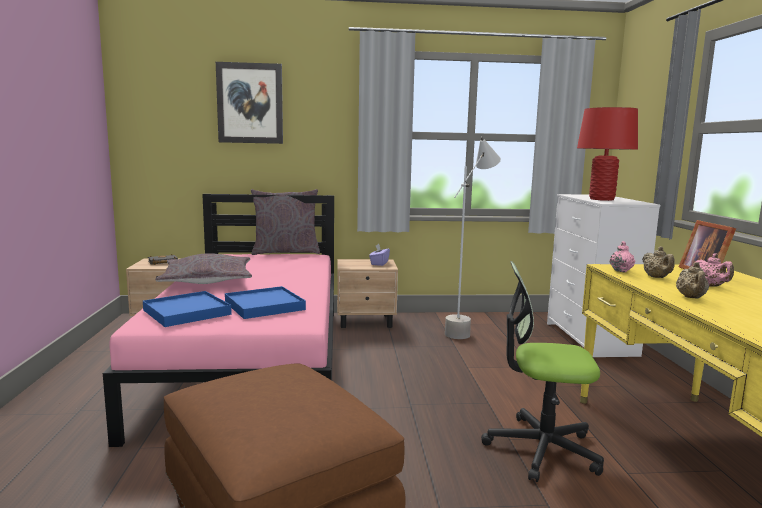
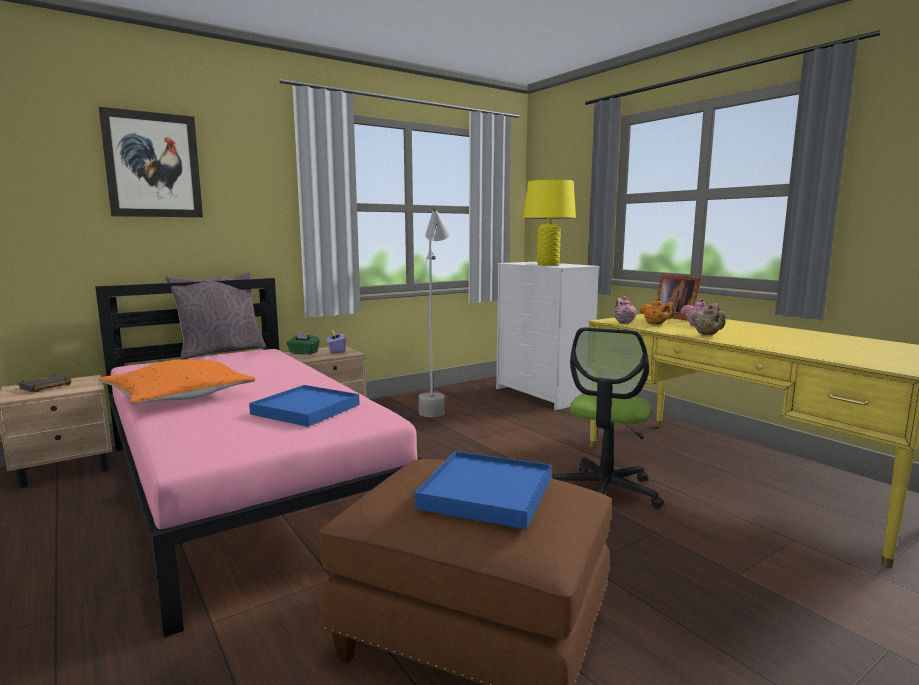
camera: 30 degrees left, 0 degrees up
(187, 312) = (222, 433): blue tray -> blue tray (487, 493)
(207, 281) = (178, 396): grey pillow -> orange pillow
(352, 261) = (303, 353): none -> green tissue box
(541, 449) = (605, 491): office chair -> office chair turned 45 degrees counterclockwise
(601, 199) = (547, 264): red table lamp -> yellow table lamp
(657, 277) = (656, 324): beige teapot -> orange teapot

